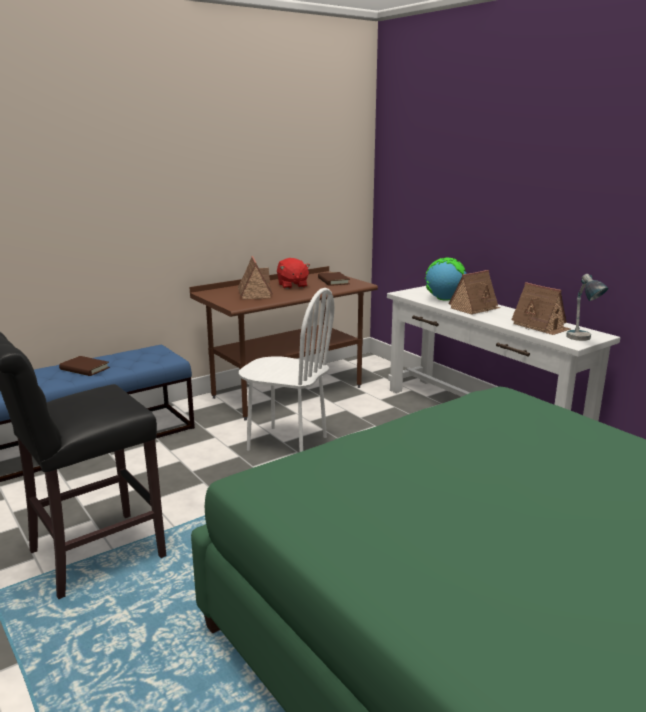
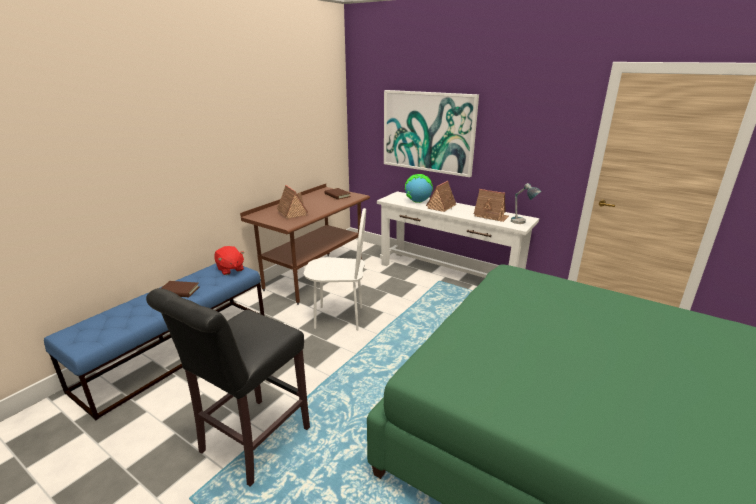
camera: 20 degrees left, 5 degrees up
(292, 285) = (312, 202): red plush toy -> red plush toy (230, 269)
(471, 197) = (428, 132): none -> picture

